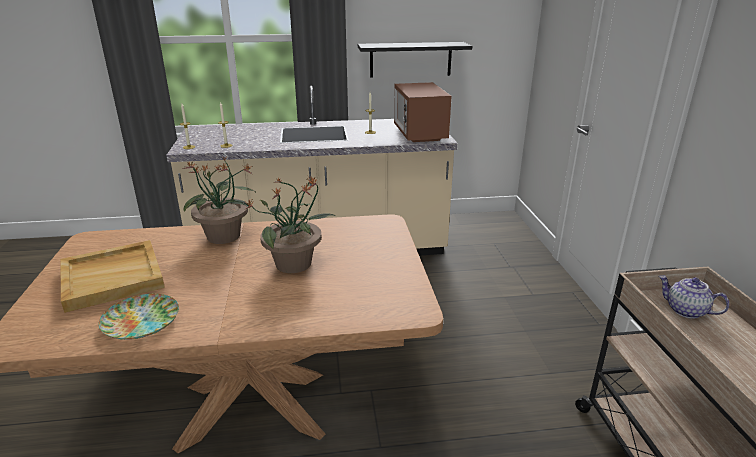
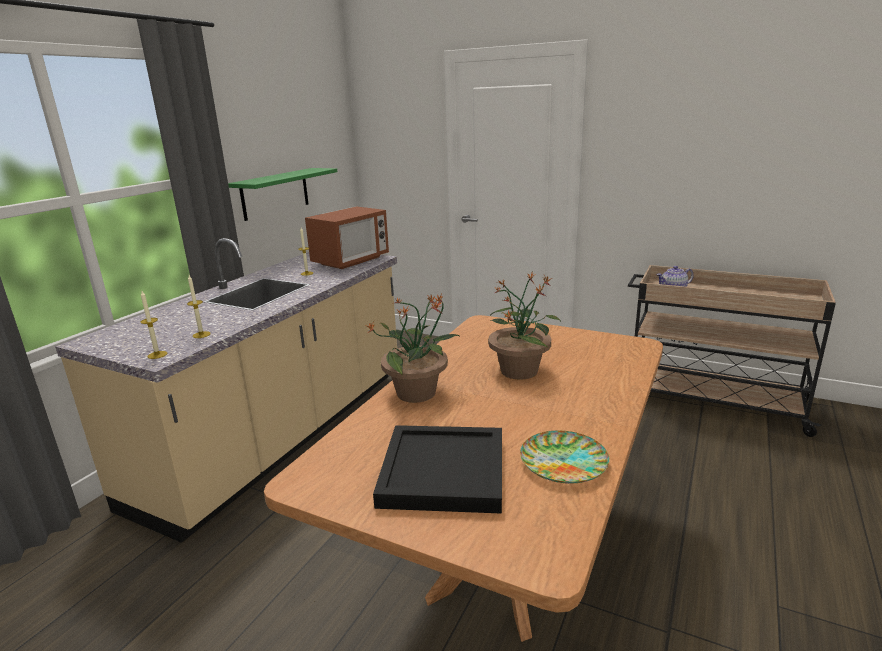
camera: 55 degrees left, 5 degrees down
(113, 277) = (442, 471): beige tray -> black tray
(410, 59) = (275, 193): black shelf -> green shelf
(419, 134) = (351, 261): microwave -> microwave turned 75 degrees counterclockwise

